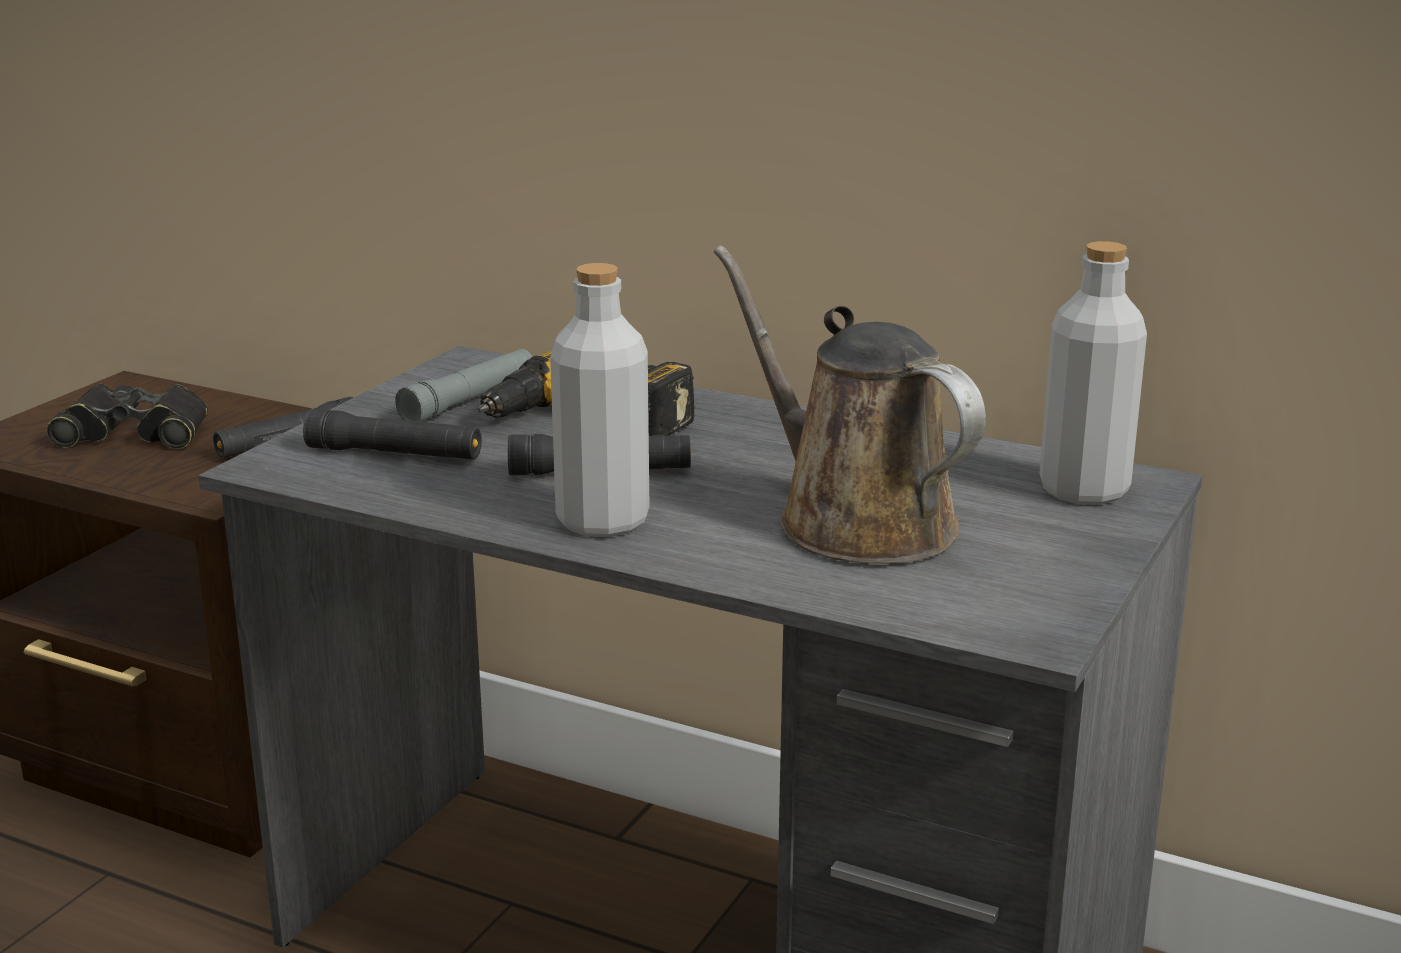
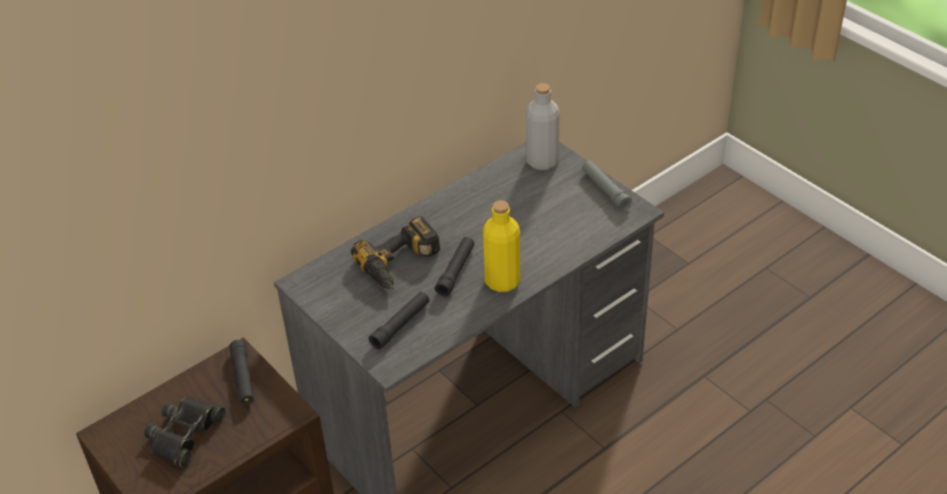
camera: 65 degrees left, 20 degrees up
(469, 400) = (352, 291): grey flashlight -> grey flashlight (605, 190)
(603, 521) = (502, 281): grey bottle -> yellow bottle
(854, 520) = (536, 221): brown watering can -> none

